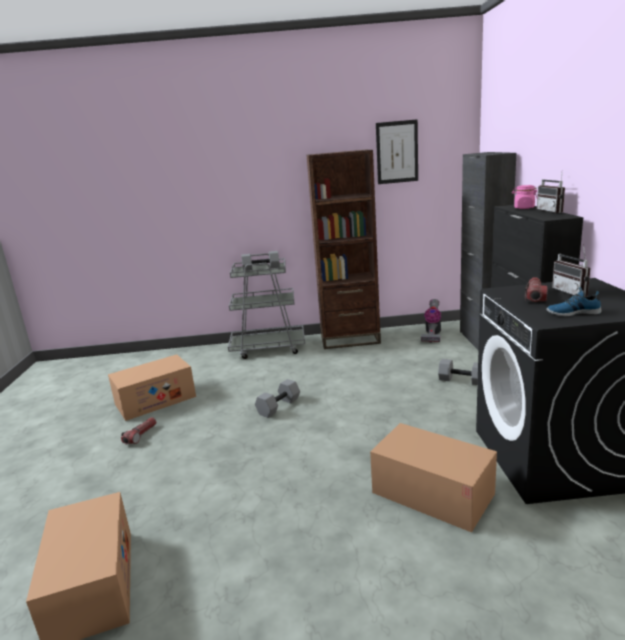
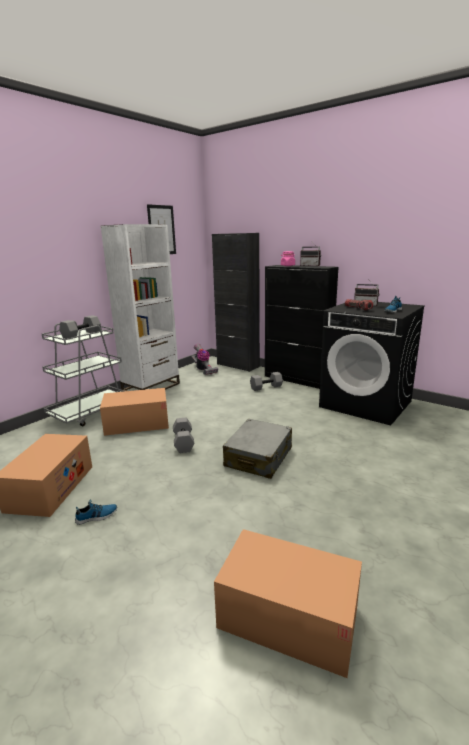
camera: 50 degrees left, 0 degrees up
(140, 435) = (97, 516): flashlight -> shoe
(305, 454) = (259, 457): none -> grey suitcase
(350, 339) = (151, 387): brown bookcase -> white bookcase
(432, 493) = (354, 440): cardboard box -> cardboard box (137, 423)

